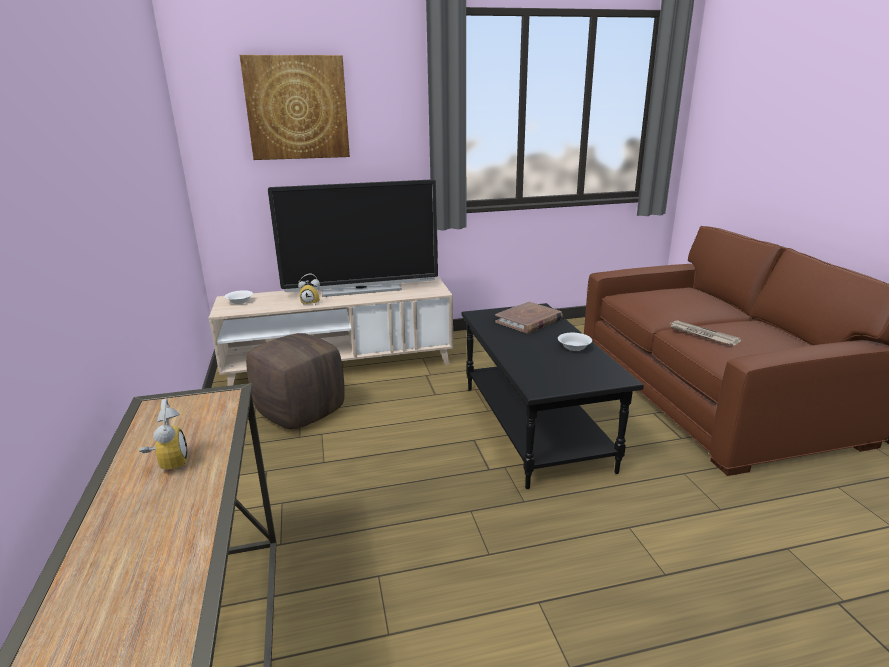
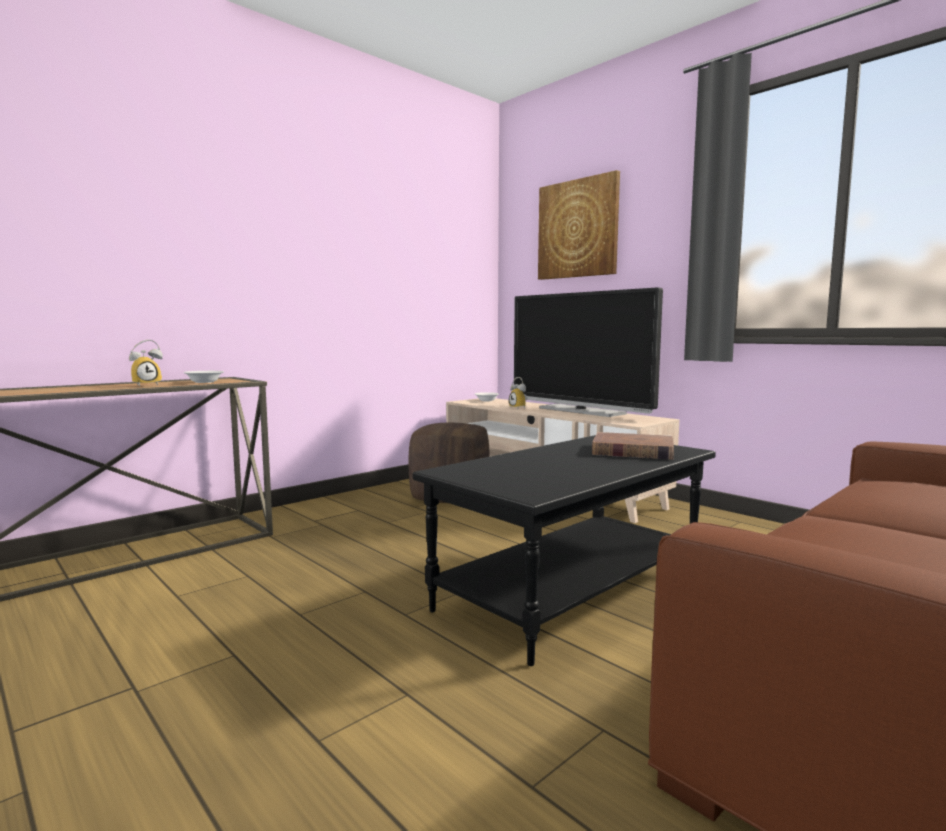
camera: 60 degrees right, 15 degrees down
(574, 347) = (589, 471): white bowl -> white bowl (204, 382)
(702, 335) = (836, 527): newspaper -> none

